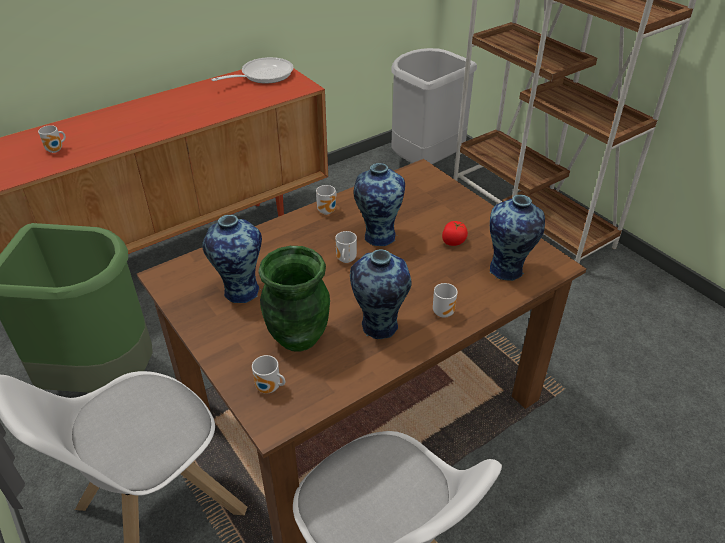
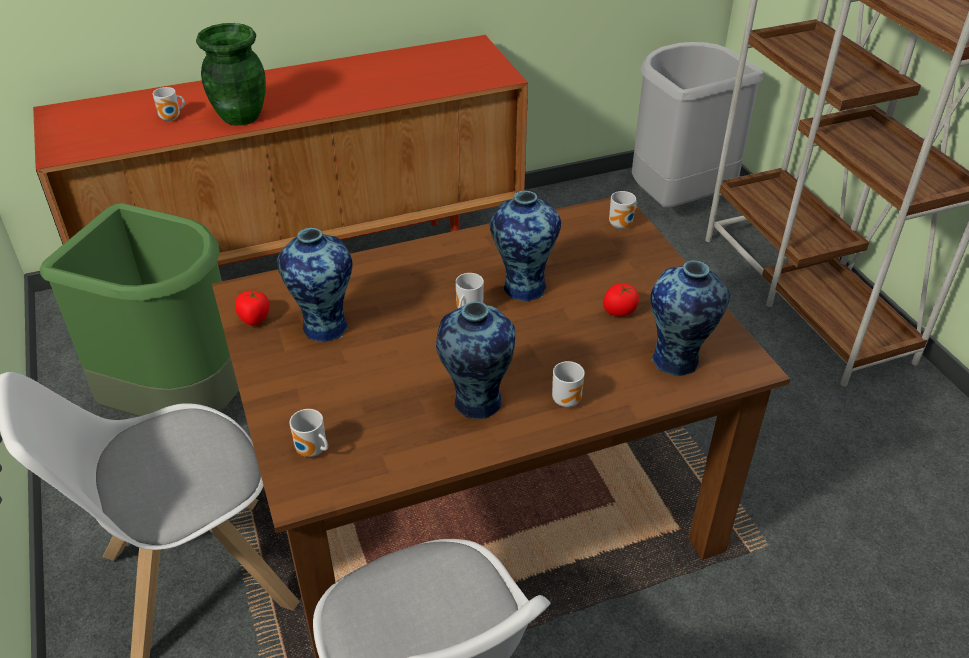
camera: 15 degrees right, 0 degrees up
(182, 294) = (254, 318): none -> tomato
(263, 75) = (454, 55): frying pan -> none
(297, 337) = (370, 396): green vase -> green vase (240, 116)
(328, 211) = (471, 244): mug -> mug (622, 225)

